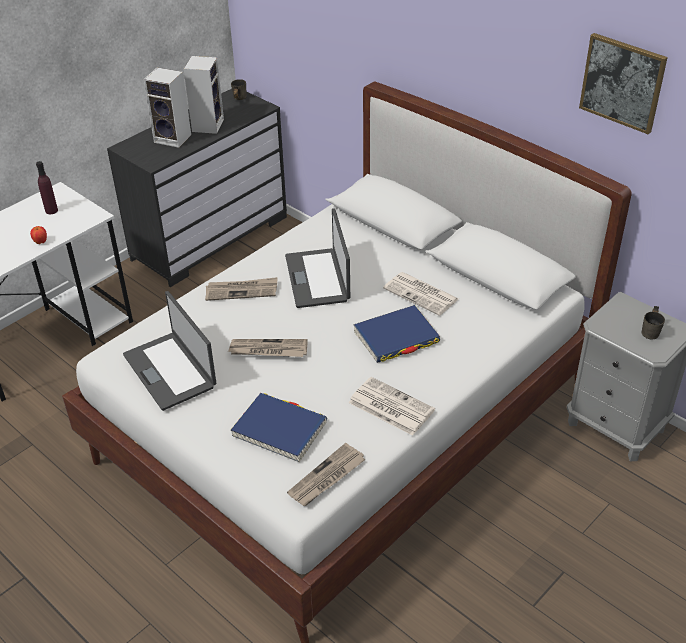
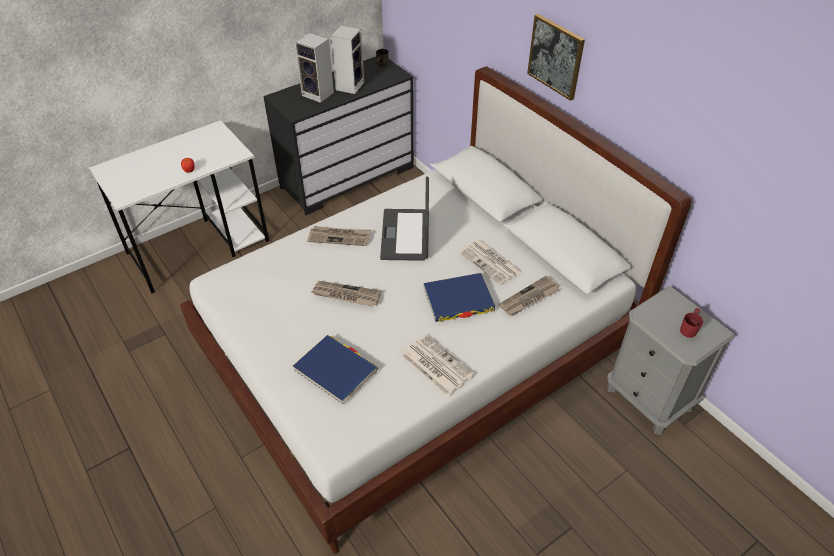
camera: 10 degrees right, 5 degrees up
(51, 210) = (206, 144): purple bottle -> none
(170, 370) = (260, 301): laptop -> none
(327, 478) = (363, 424): newspaper -> newspaper (529, 298)
(622, 82) = (697, 100): picture -> picture (556, 56)
(652, 332) = (690, 330): grey mug -> red mug

